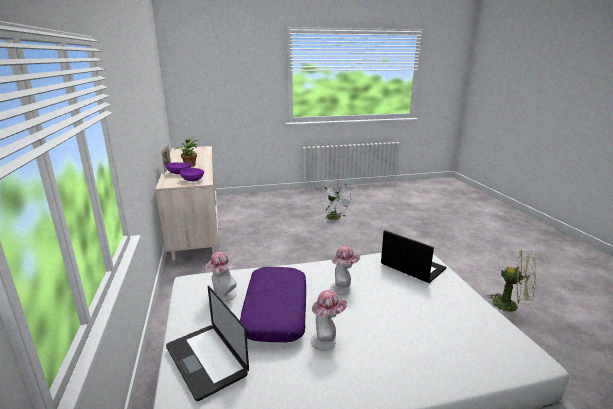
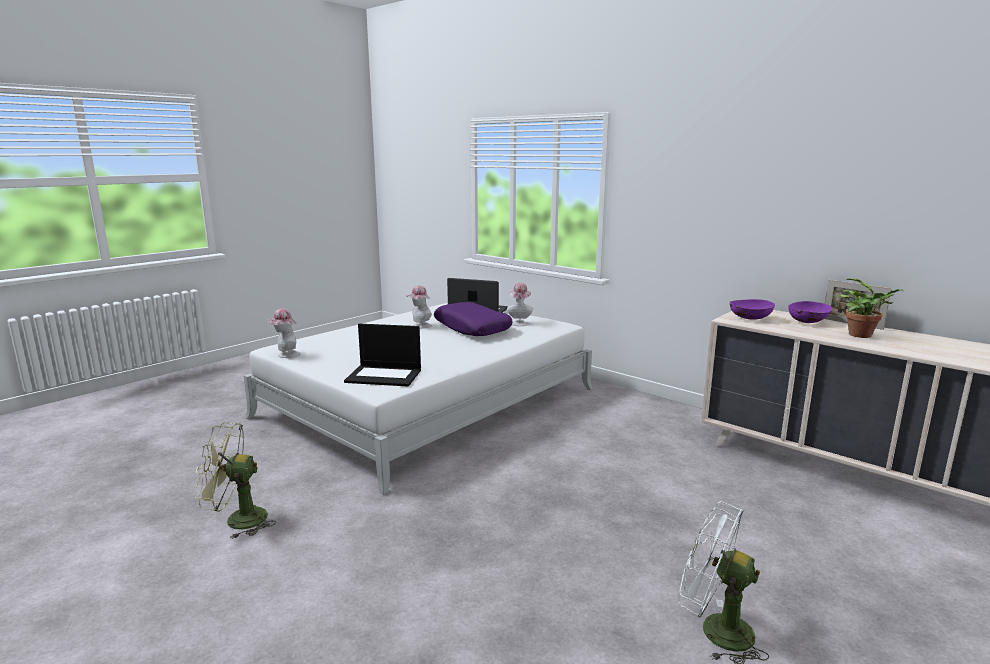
camera: 145 degrees right, 5 degrees down
(343, 288) = (438, 347): hat -> hat (286, 355)

